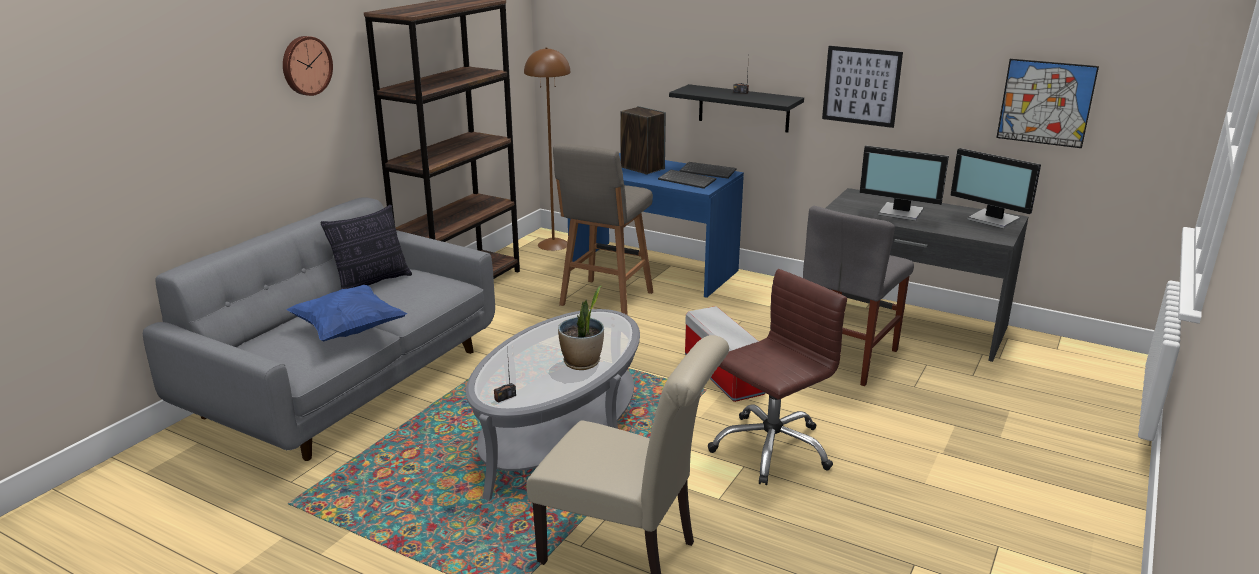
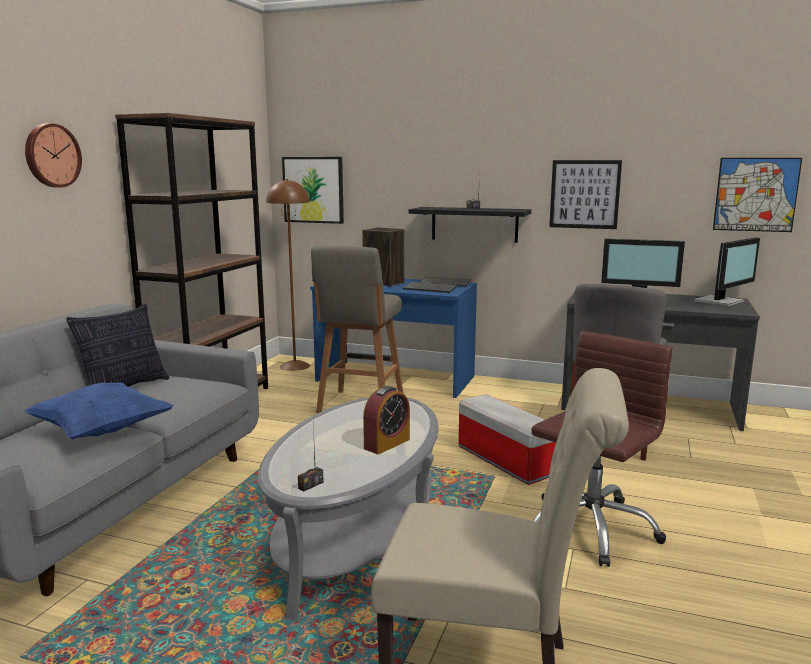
camera: 10 degrees left, 10 degrees down
(577, 55) = (313, 190): none -> picture
(582, 363) = (387, 444): potted plant -> alarm clock
(993, 220) = (721, 301): monitor -> monitor turned 75 degrees counterclockwise

